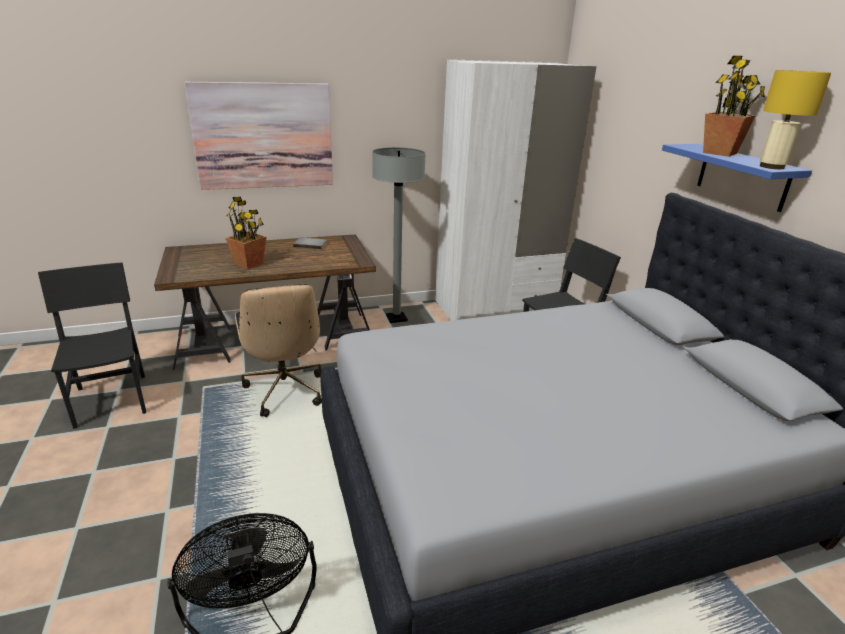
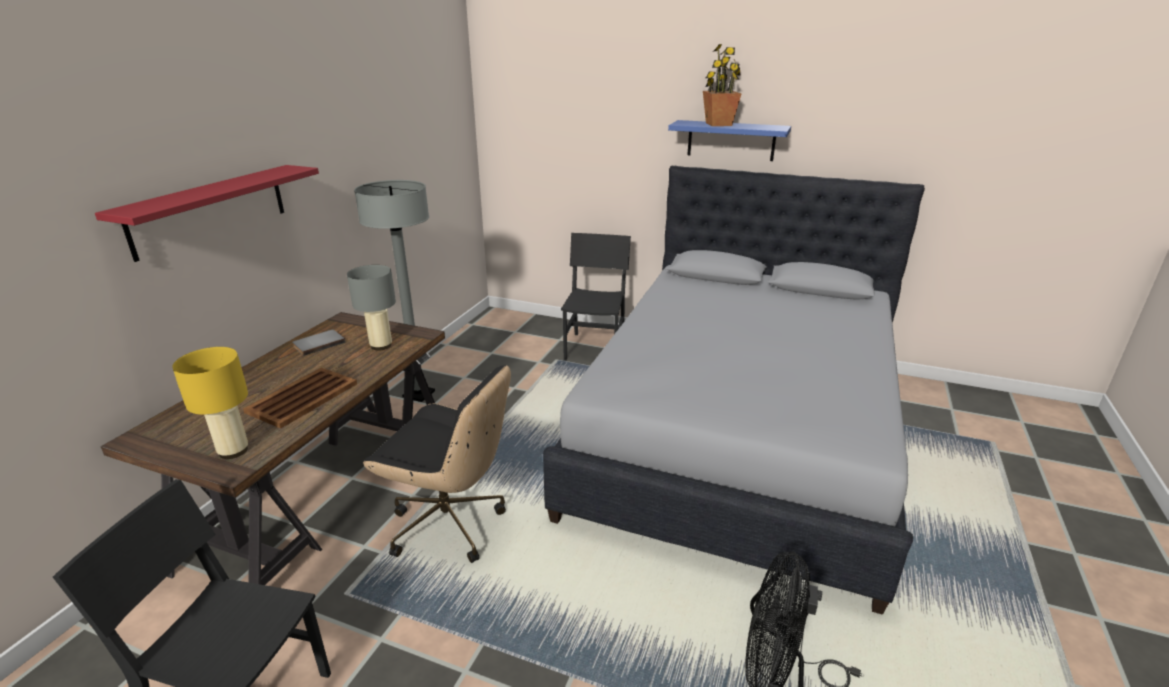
camera: 50 degrees left, 0 degrees up
(249, 264) = (301, 398): potted plant -> brown tray
(264, 136) = (210, 210): picture -> red shelf
(331, 258) = (380, 345): none -> grey table lamp
(494, 308) = (487, 338): white wardrobe -> none
(771, 167) = (773, 128): yellow table lamp -> yellow table lamp (233, 450)

